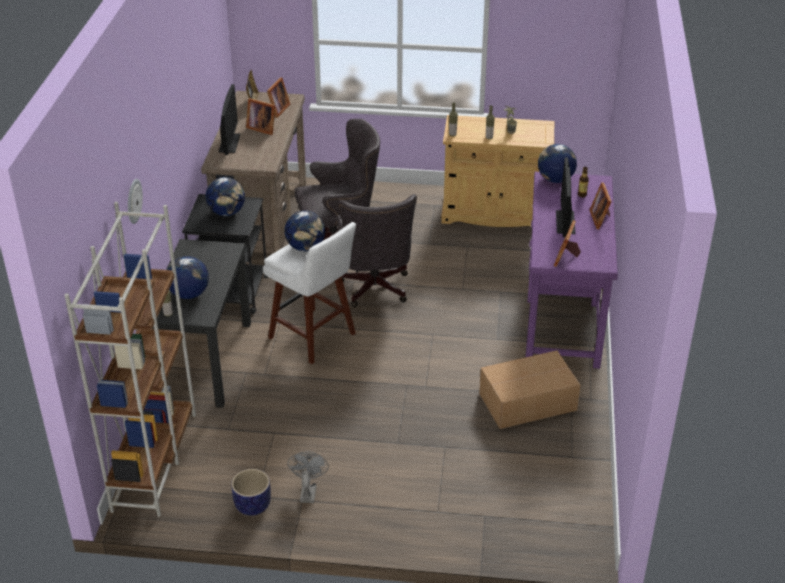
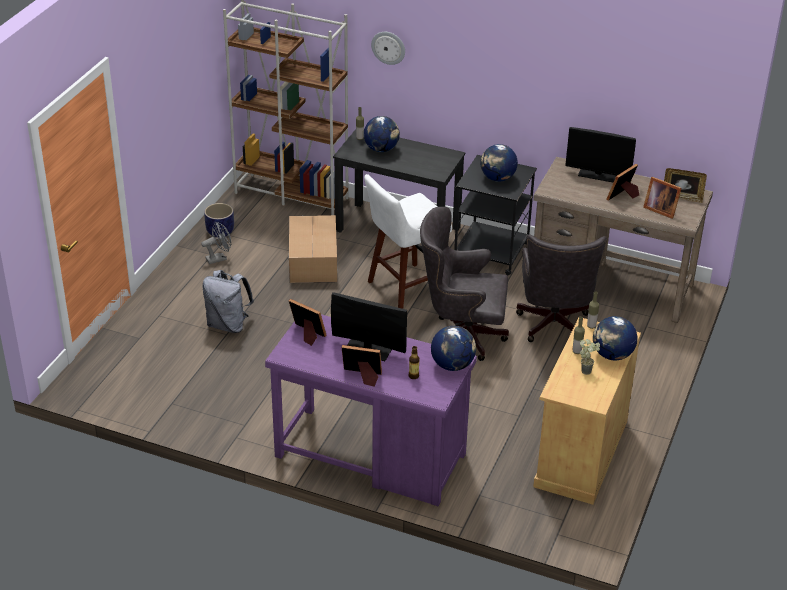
camera: 105 degrees right, 0 degrees up
(305, 247) = (423, 211): globe -> globe (612, 355)
(308, 491) = (219, 258): grey fan -> grey fan turned 45 degrees counterclockwise
(428, 449) = (228, 324): none -> grey backpack
(526, 401) = (254, 394): cardboard box -> cardboard box (313, 260)

